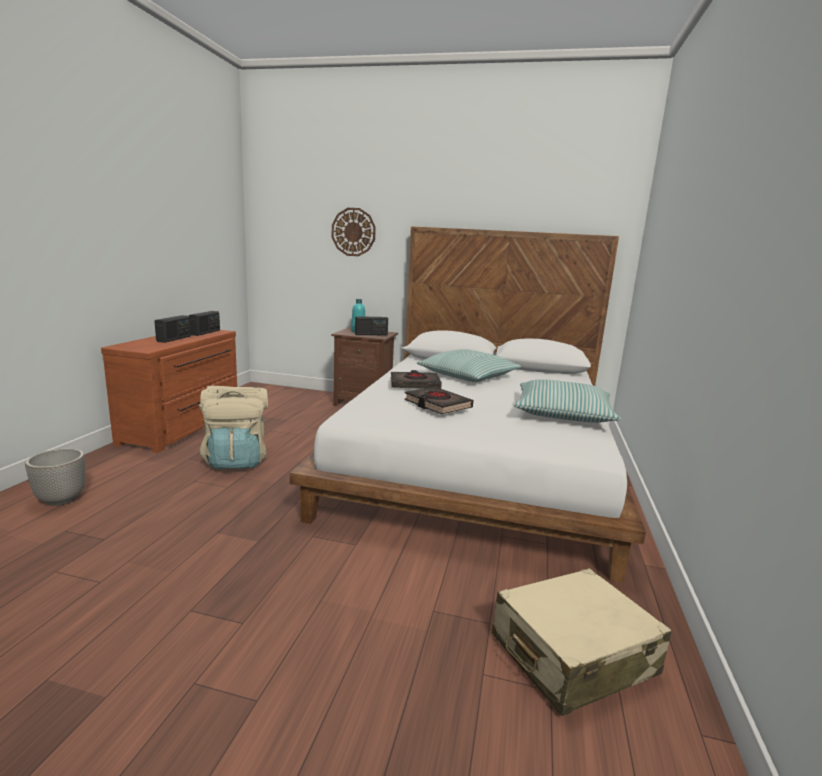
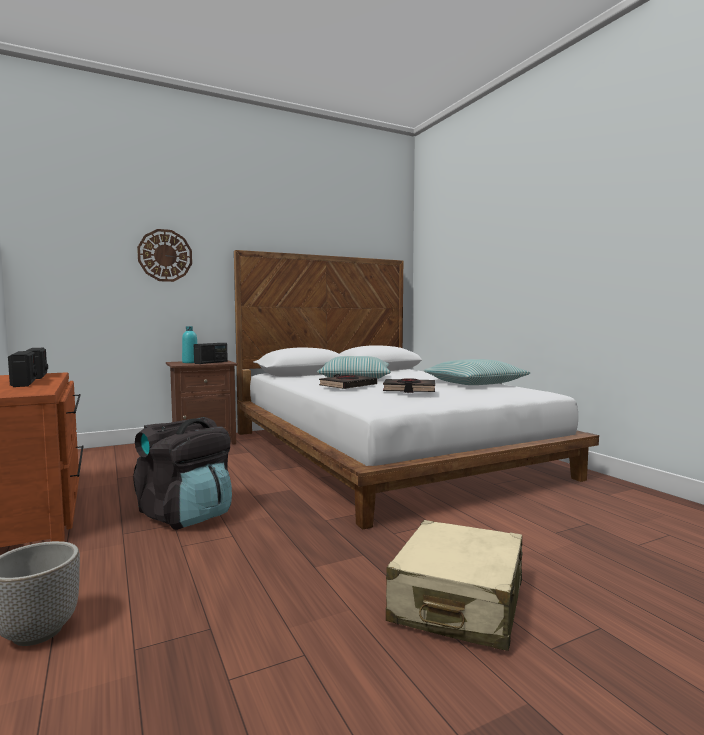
camera: 40 degrees left, 10 degrees down
(237, 460) = (186, 515): beige backpack -> black backpack
(572, 655) = (642, 517): beige suitcase -> beige suitcase (458, 602)

